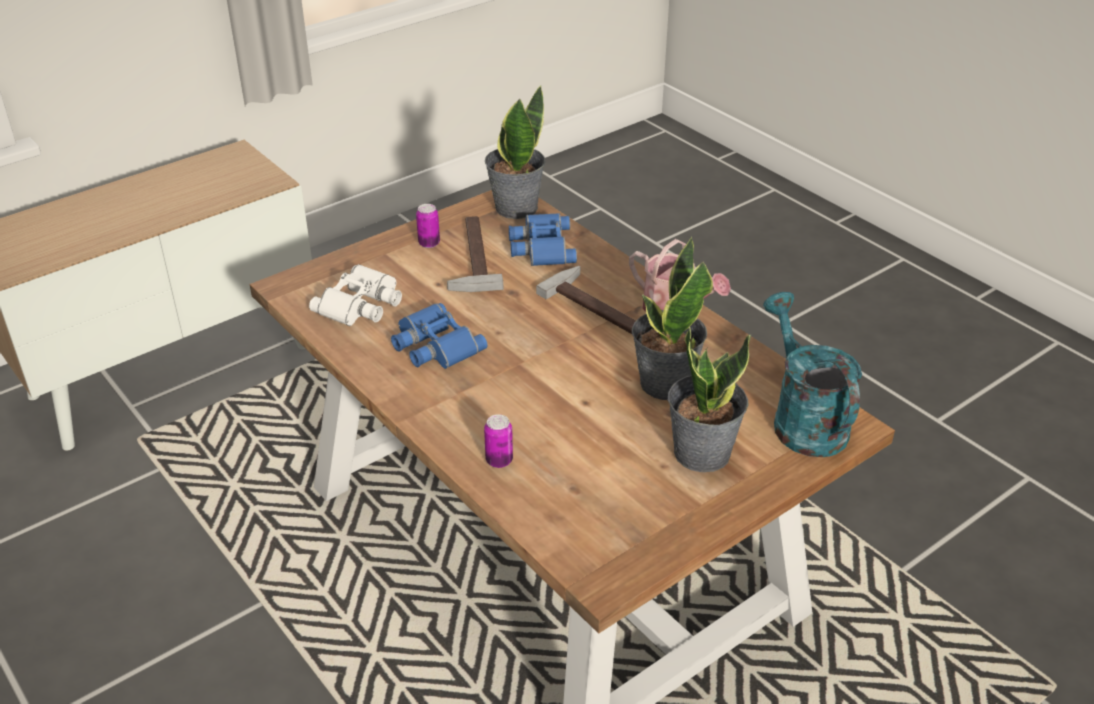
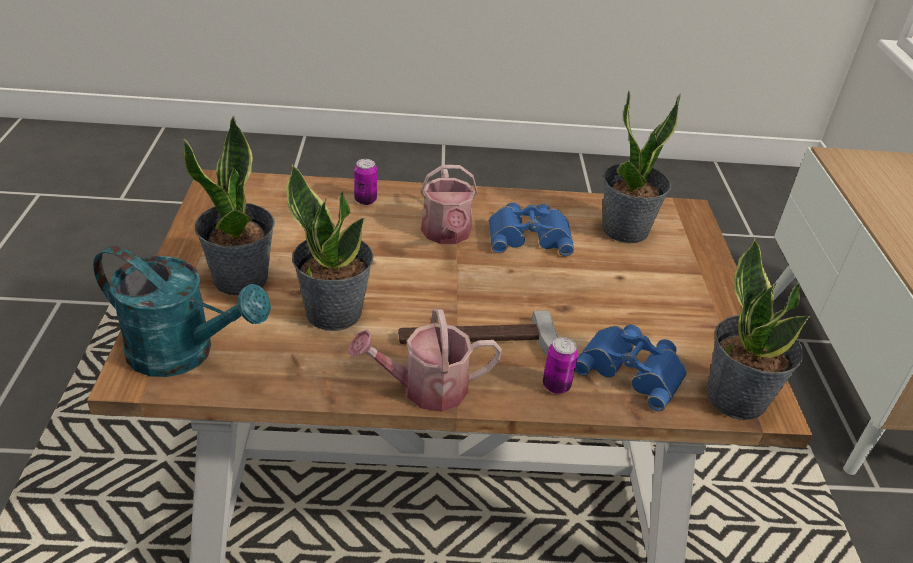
camera: 125 degrees right, 0 degrees up
(361, 304) = (625, 230): white binoculars -> potted plant
(429, 243) = (700, 304): can -> can (556, 385)
(470, 256) = (653, 316): hammer -> none
(491, 385) = (447, 235): none -> watering can

